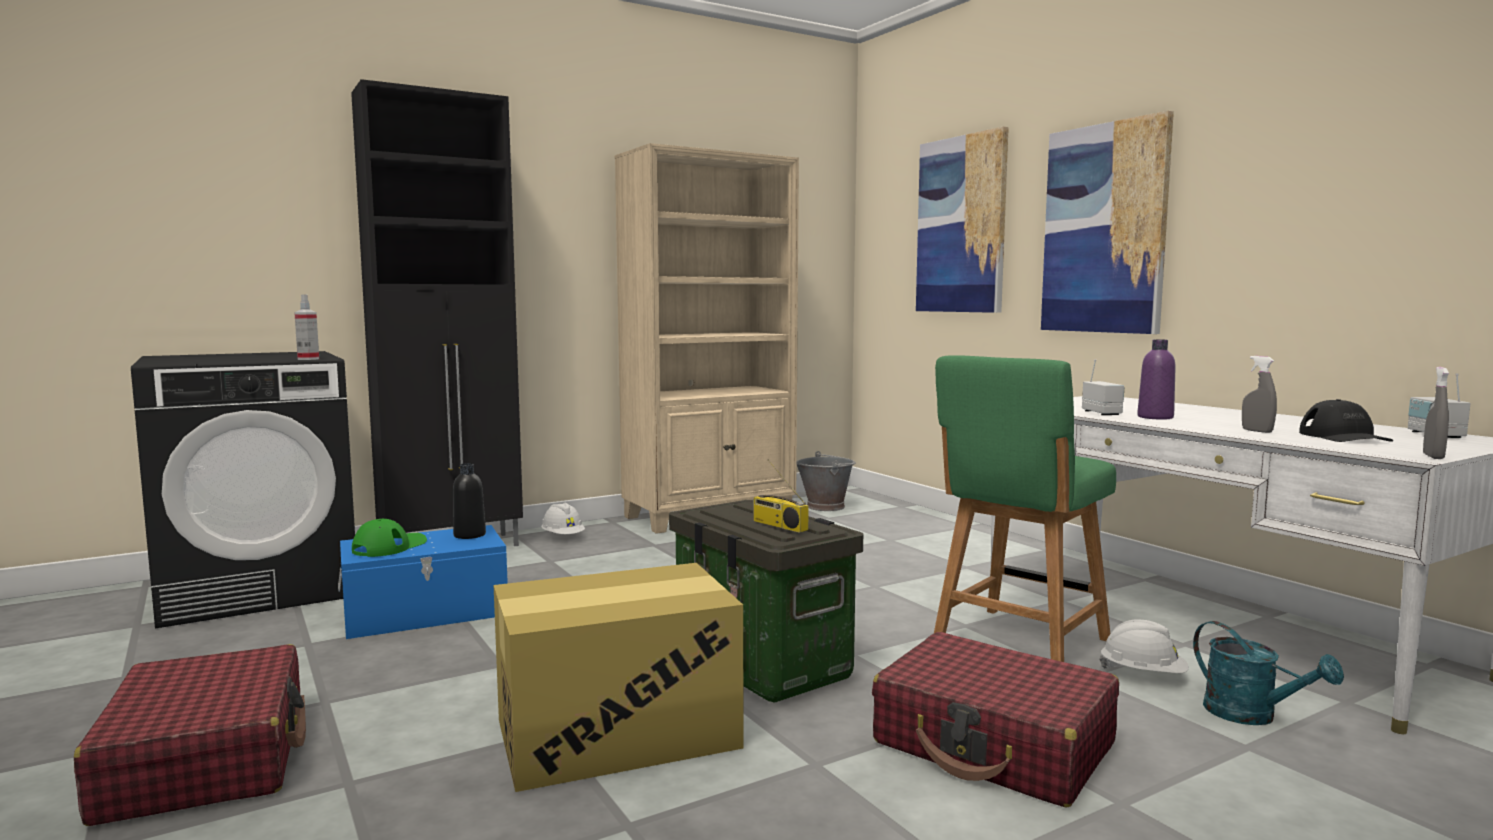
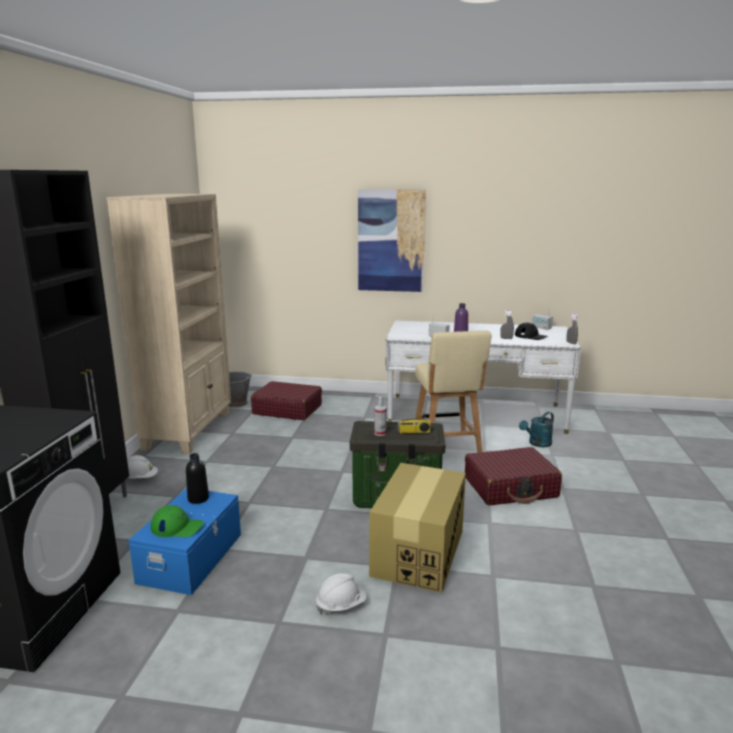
camera: 50 degrees left, 10 degrees up
(207, 759) = (304, 676): red suitcase -> red suitcase (287, 409)
(308, 359) = (67, 419): spray bottle -> spray bottle (380, 433)
(389, 547) = (177, 527): green cap -> green cap turned 120 degrees clockwise
(961, 225) = (296, 231): picture -> none
(1017, 644) = (447, 446): green chair -> beige chair
(1143, 674) = (494, 442): white hard hat -> white hard hat (341, 605)
(1252, 716) = (537, 444): turquoise watering can -> turquoise watering can turned 135 degrees clockwise

